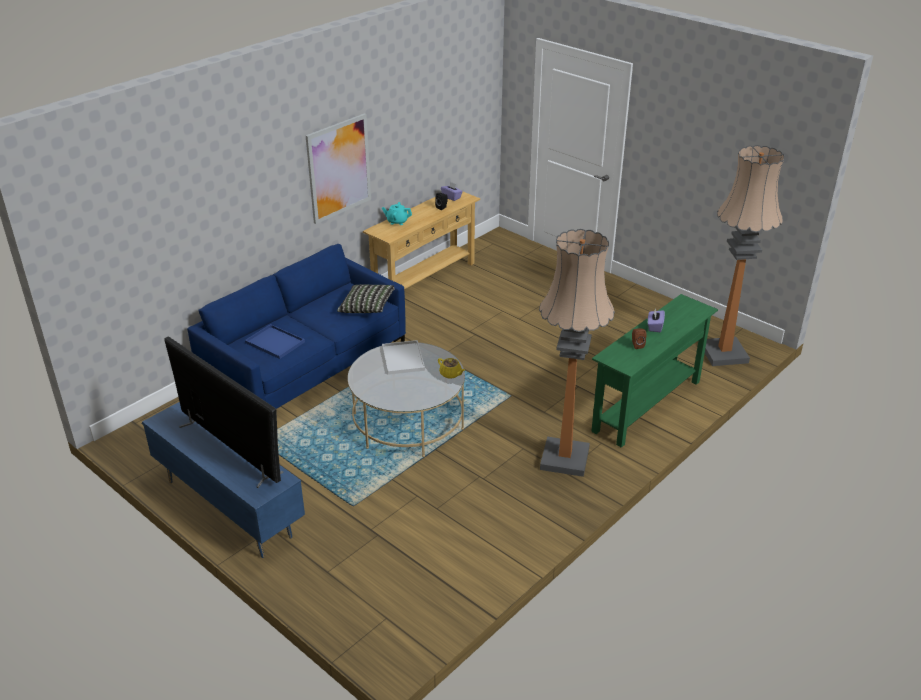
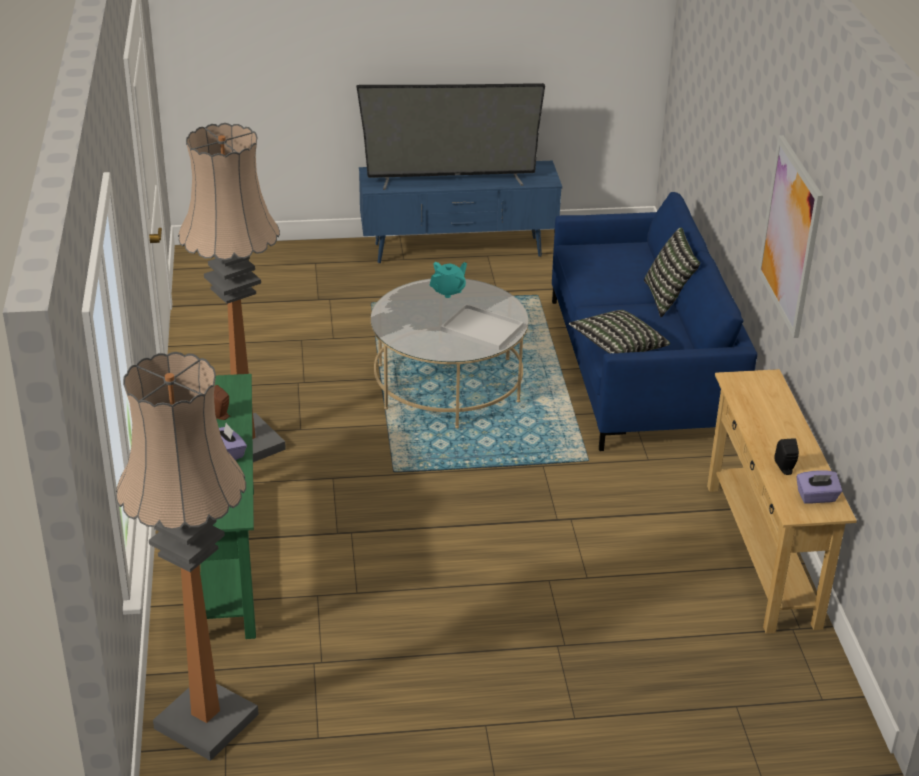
camera: 130 degrees right, 0 degrees up
(276, 342) = (614, 267): blue tray -> none
(291, 313) = (668, 297): none -> pillow
(397, 221) = (777, 407): turquoise teapot -> turquoise teapot (448, 291)
(451, 374) = (409, 341): yellow teapot -> none

